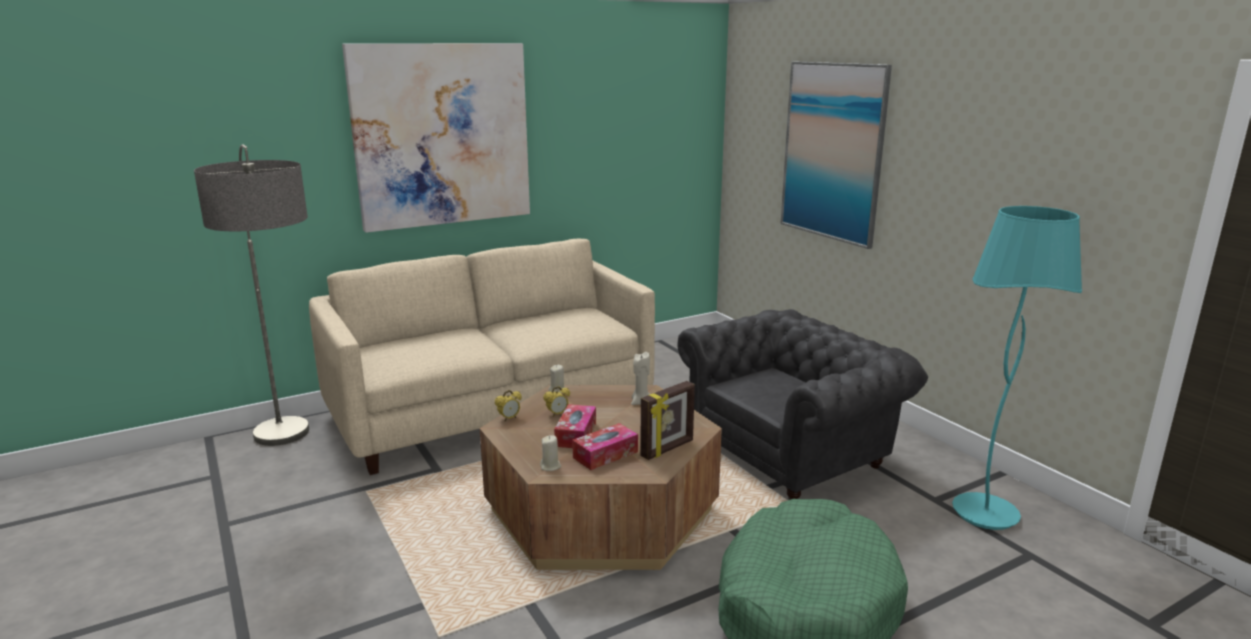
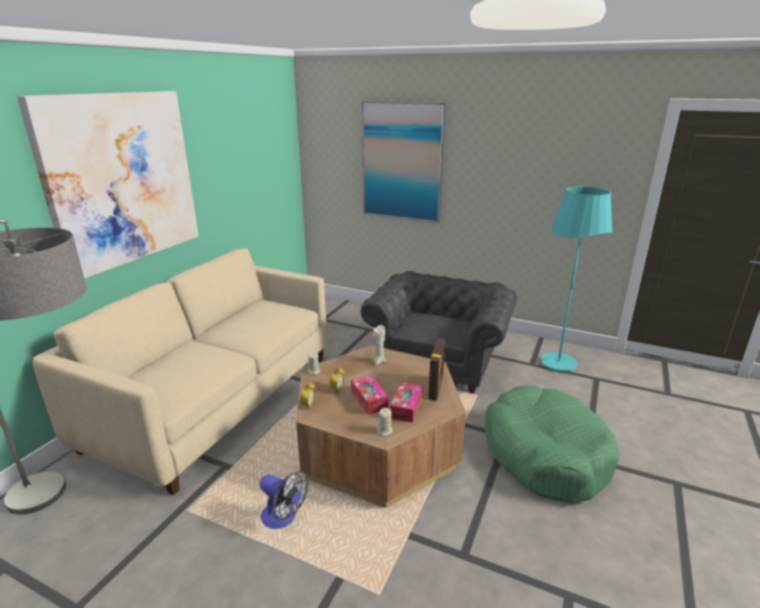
camera: 35 degrees left, 5 degrees up
(433, 534) = (283, 518): none -> fan

